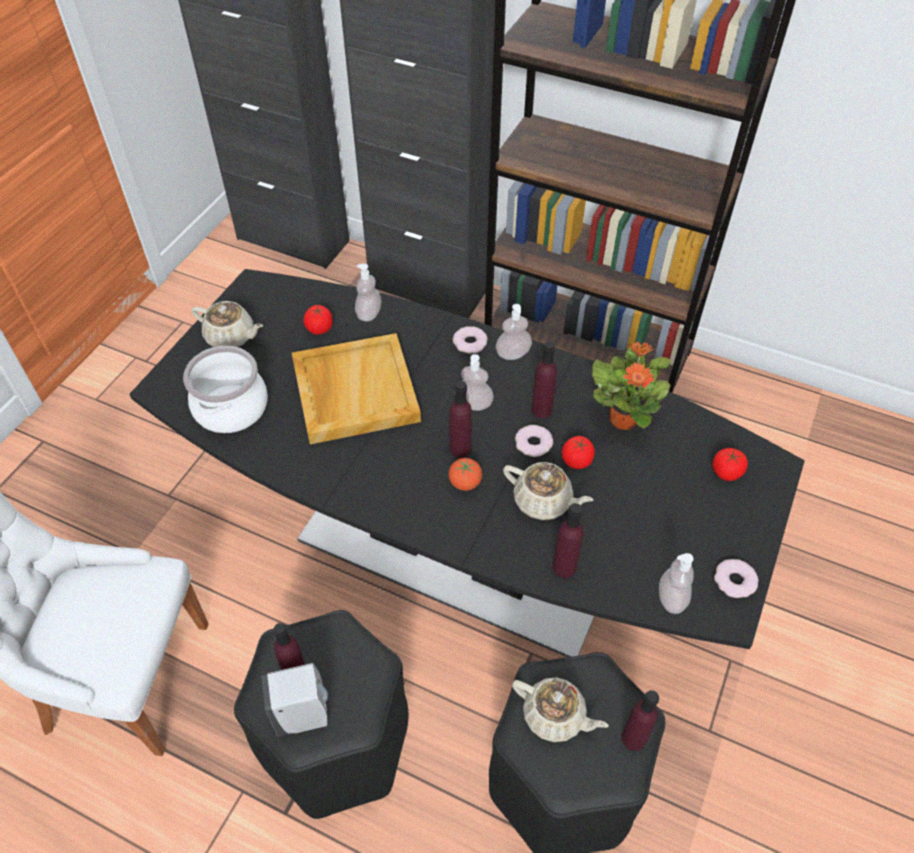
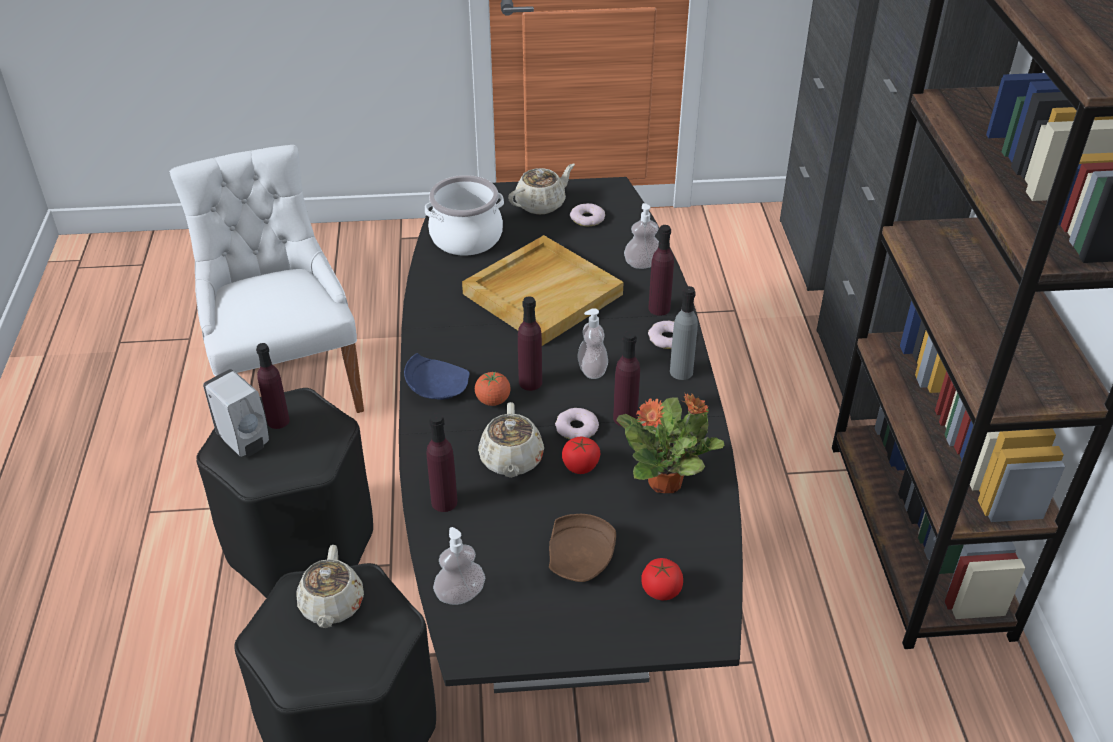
camera: 60 degrees right, 10 degrees down
(231, 337) = (541, 204): beige teapot -> beige teapot turned 120 degrees counterclockwise
(319, 328) = (597, 244): tomato -> none
(421, 515) = (436, 387): none -> blue plate
(513, 354) = (681, 372): soap dispenser -> grey bottle
(633, 738) = (340, 675): purple bottle -> purple bottle (659, 308)
(673, 505) = (581, 559): none -> brown plate
(734, 581) = (516, 641): donut -> donut (587, 218)

